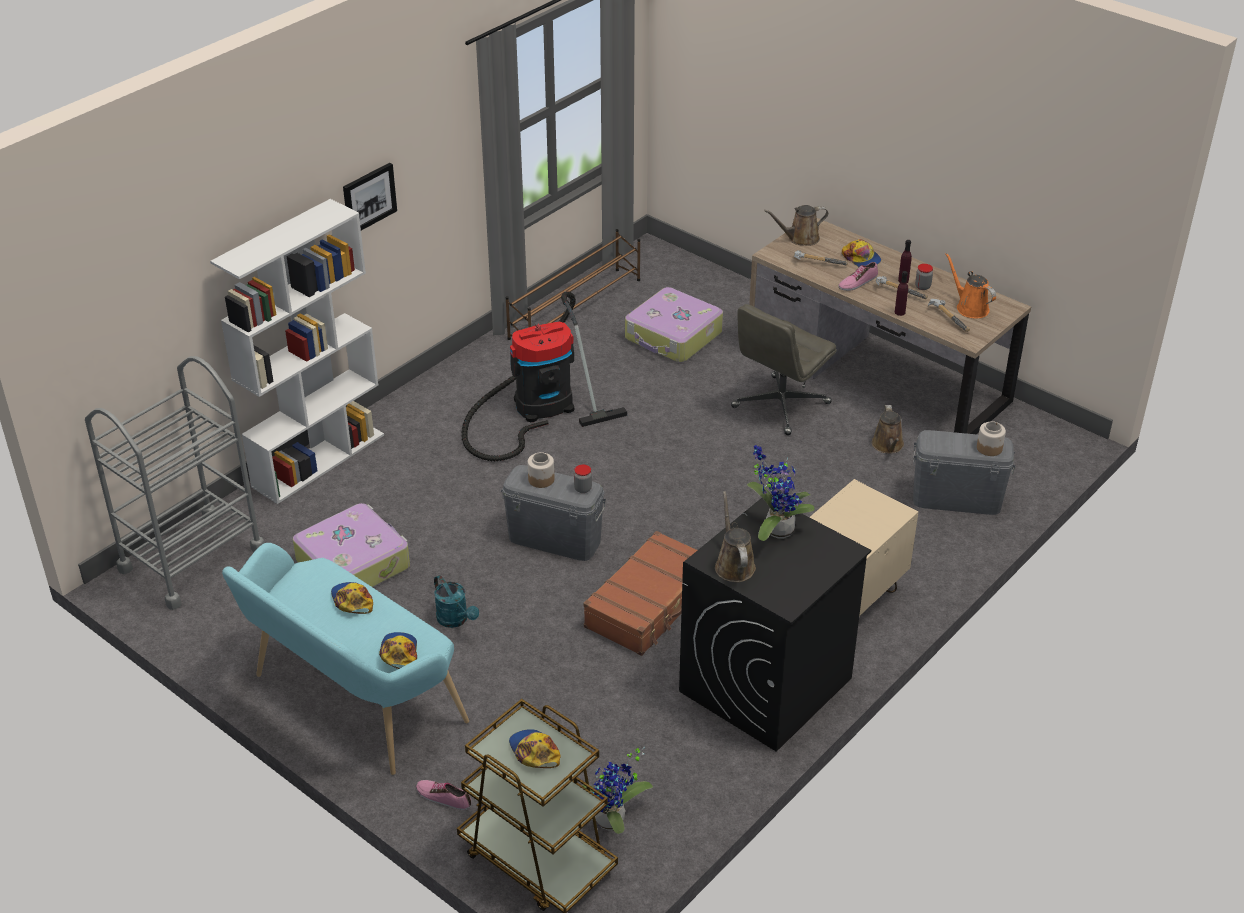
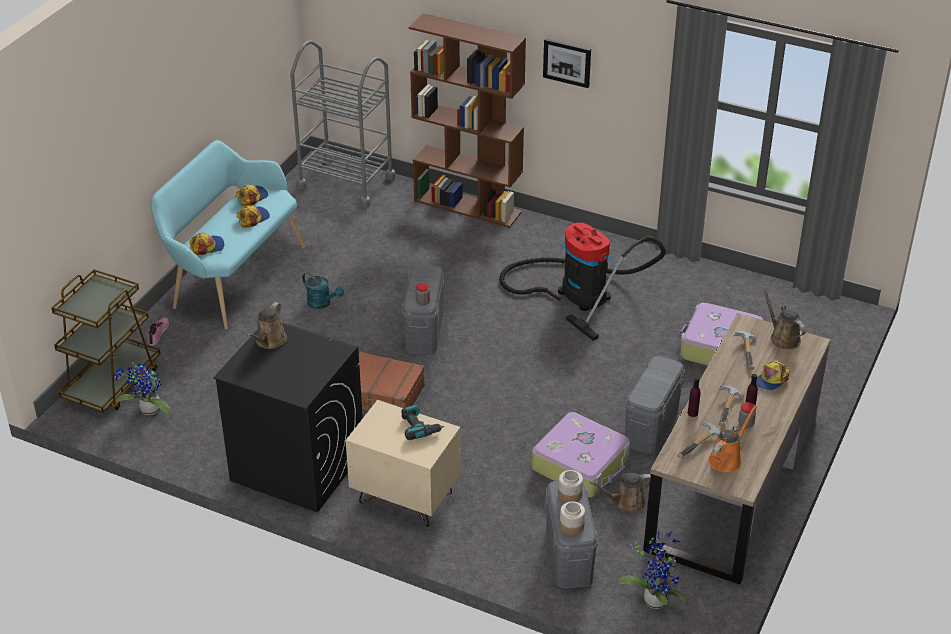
camera: 75 degrees right, 0 degrees up
(318, 460) = (468, 206): white bookcase -> brown bookcase
(354, 563) = (365, 247): suitcase -> suitcase (581, 464)
(456, 620) = (322, 303): turquoise watering can -> turquoise watering can turned 90 degrees counterclockwise
(534, 752) = (97, 300): cap -> cap (252, 197)
(541, 479) = (426, 280): jar -> jar (570, 494)
(576, 308) = (727, 286): brown shoe rack -> none
(733, 565) = (269, 341): brown watering can -> brown watering can turned 135 degrees clockwise
(775, 529) = (316, 356): potted plant -> potted plant (655, 598)
(780, 406) = (651, 426): grey office chair -> grey storage box
(847, 508) = (419, 427): none -> power drill
(857, 282) = (729, 381): shoe -> none

